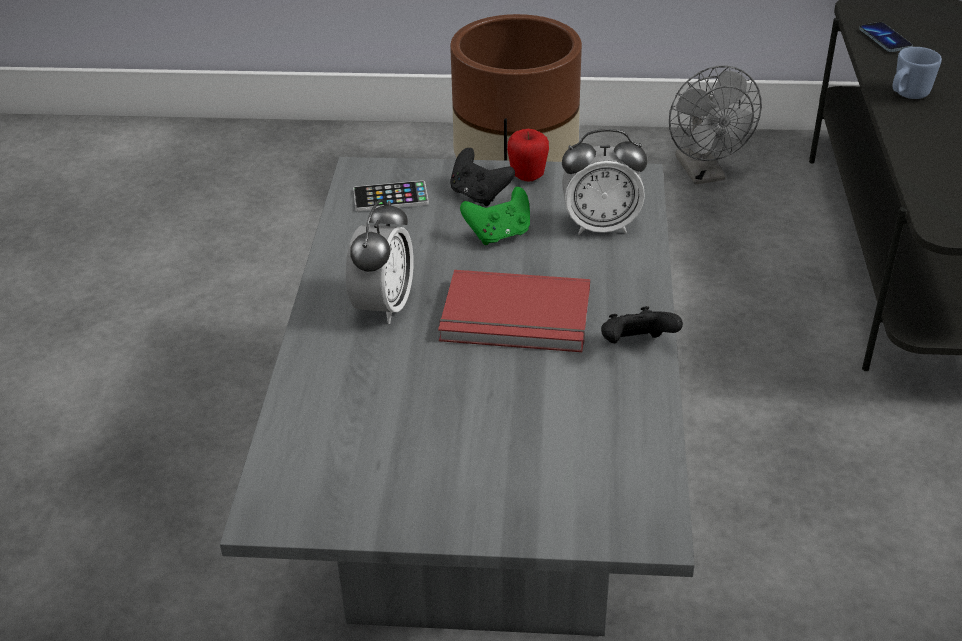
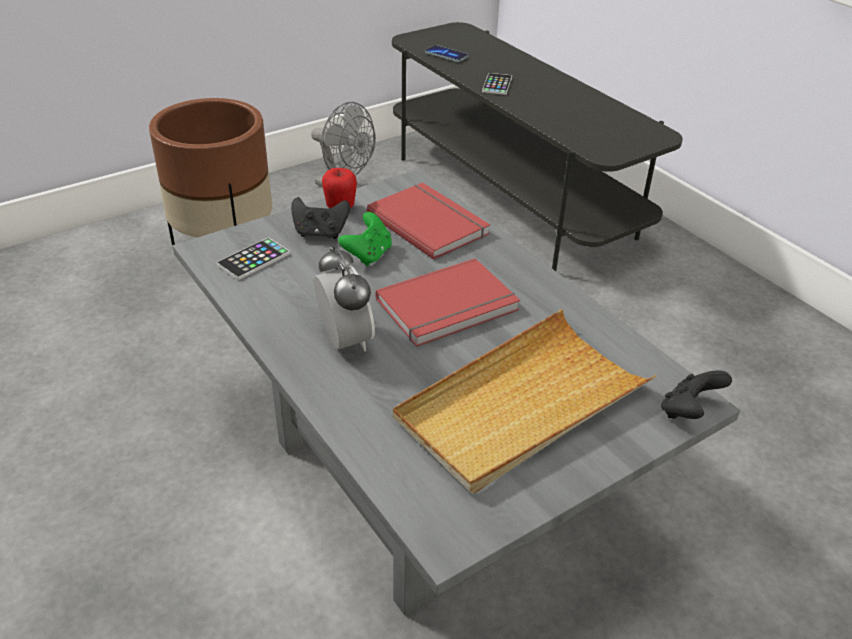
camera: 40 degrees left, 0 degrees up
(470, 441) = (521, 404): none -> beige tray
(600, 226) = (429, 222): alarm clock -> red book
(636, 346) = (545, 291): black game controller -> black game controller (688, 411)
(907, 95) = (497, 84): blue mug -> phone

